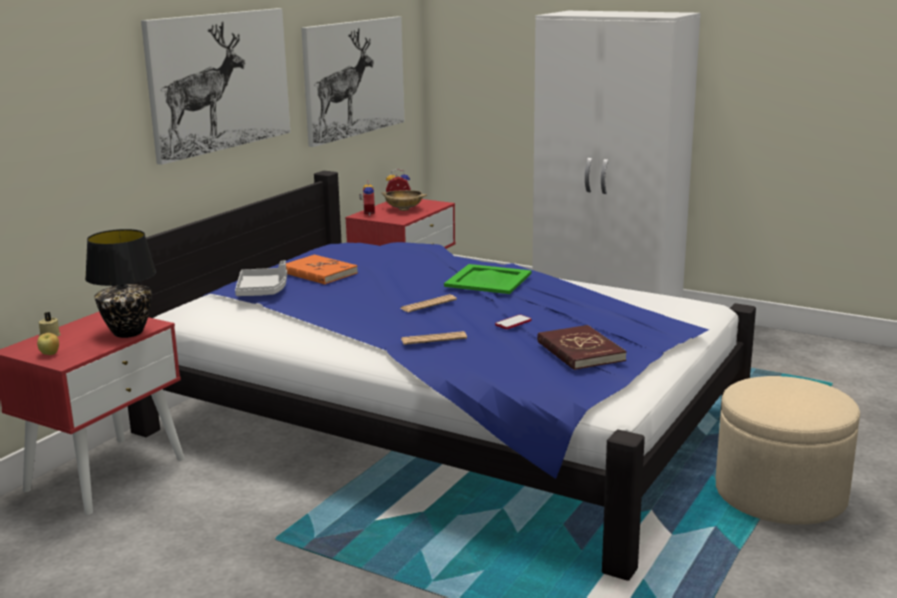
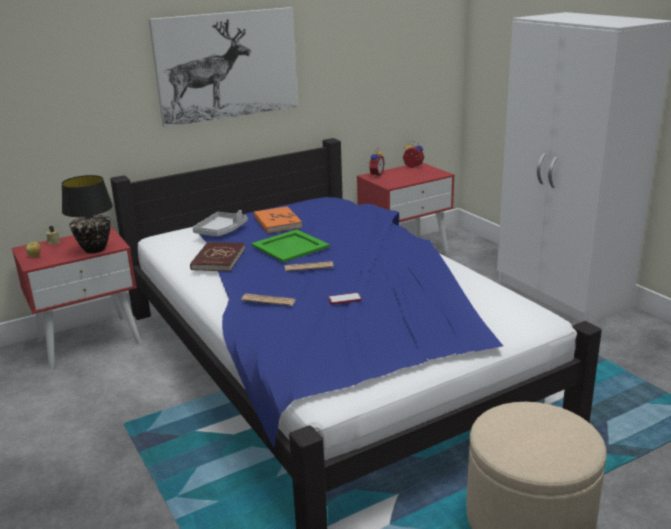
camera: 30 degrees right, 5 degrees up
(354, 78) = (376, 64): picture -> none
(404, 209) = (407, 175): beige bowl -> none
(488, 279) = (382, 253): green tray -> green tray (290, 246)
(580, 351) = (357, 341): red book -> red book (218, 259)

